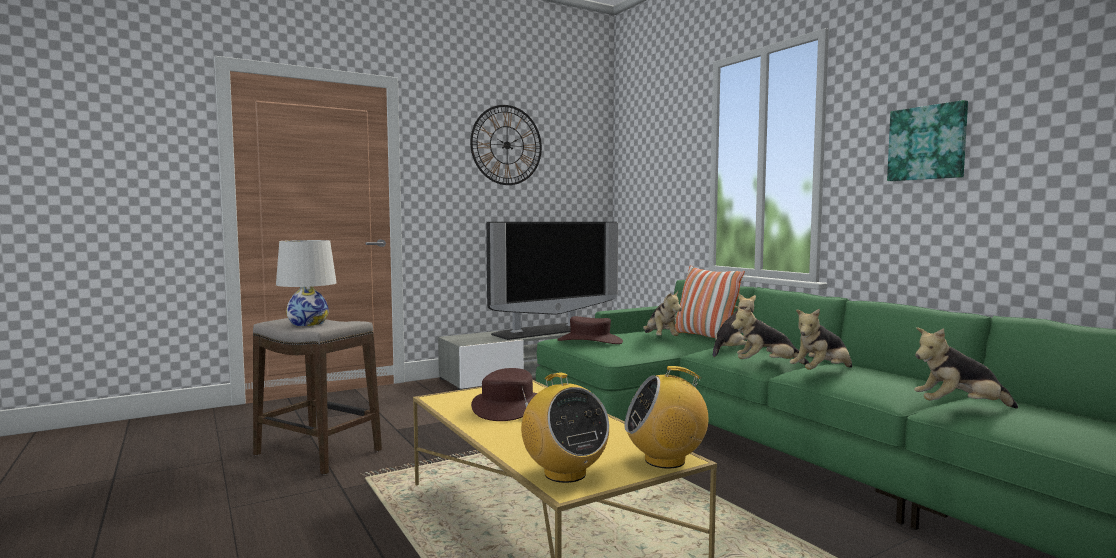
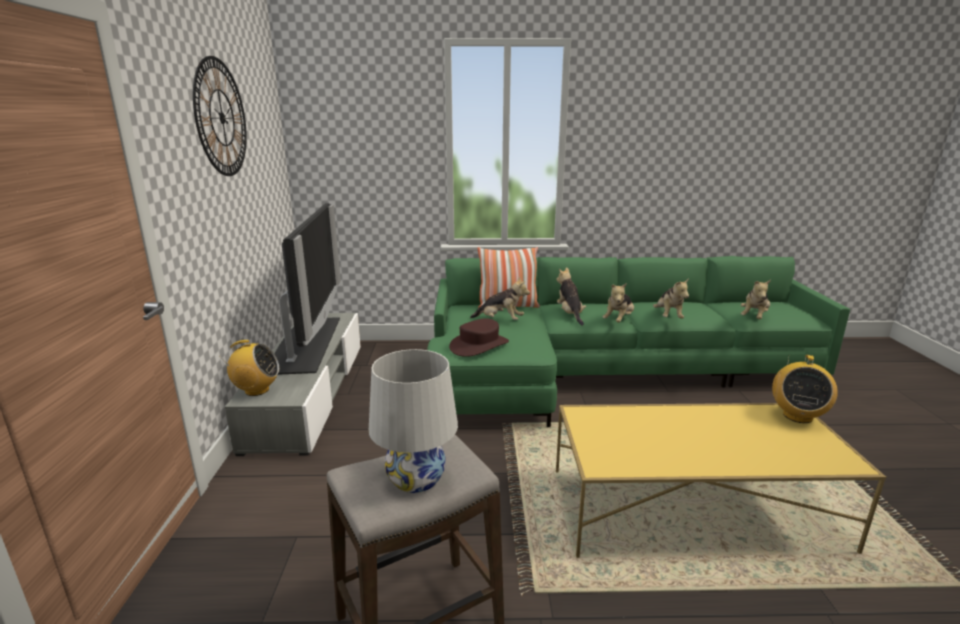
camera: 60 degrees left, 15 degrees up
(507, 407) = (647, 438): brown hat -> none
(564, 473) = (823, 457): radio -> radio (256, 390)
(927, 143) = (646, 145): picture -> none

